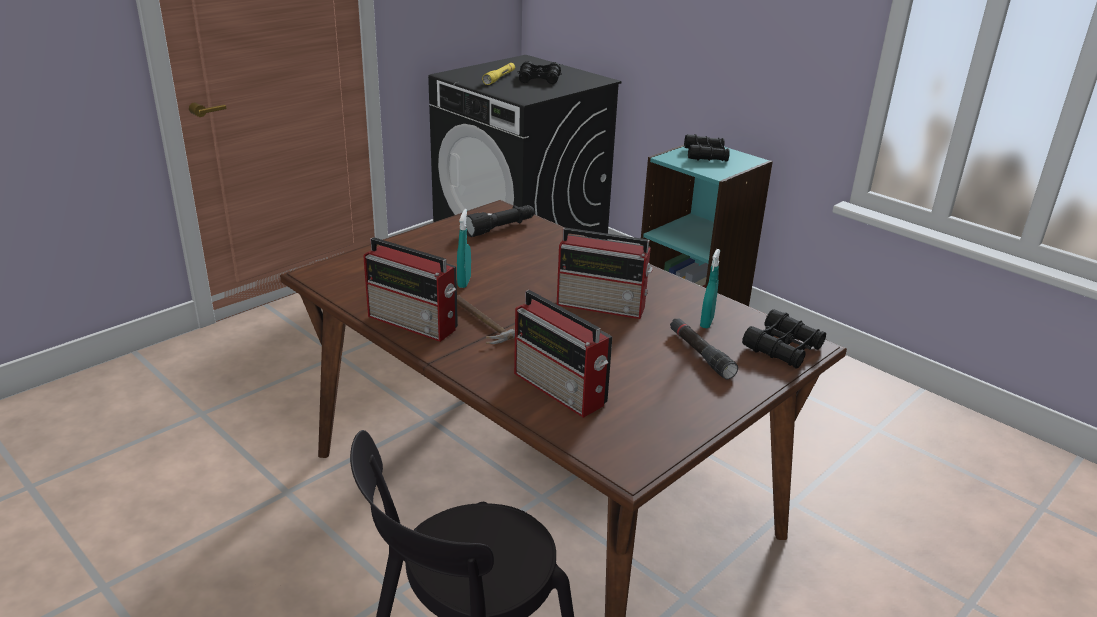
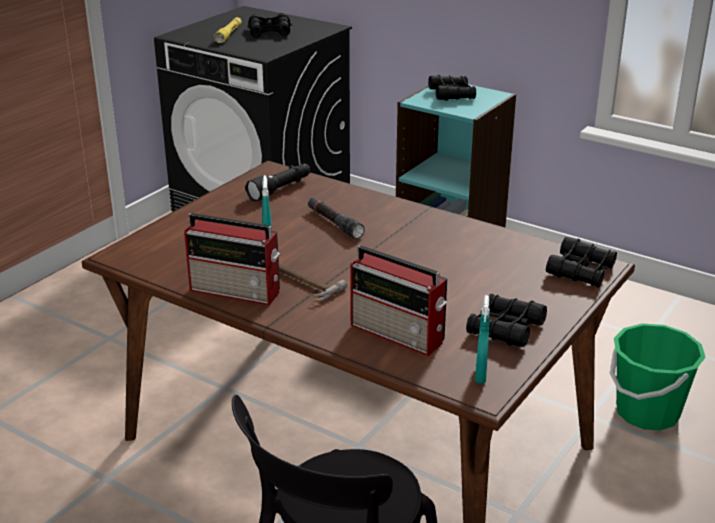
camera: 10 degrees left, 0 degrees up
(603, 306) = (407, 252): radio -> none
(678, 399) = (505, 329): none -> black binoculars
(700, 354) = (511, 286): black flashlight -> black flashlight (334, 223)
(706, 322) = (506, 256): turquoise spray bottle -> turquoise spray bottle (480, 375)
(856, 509) = (647, 412): none -> green bucket

